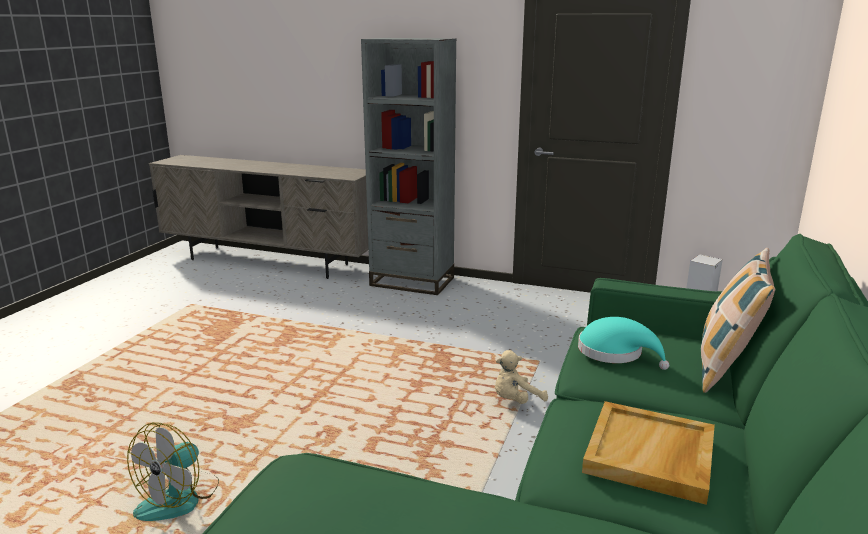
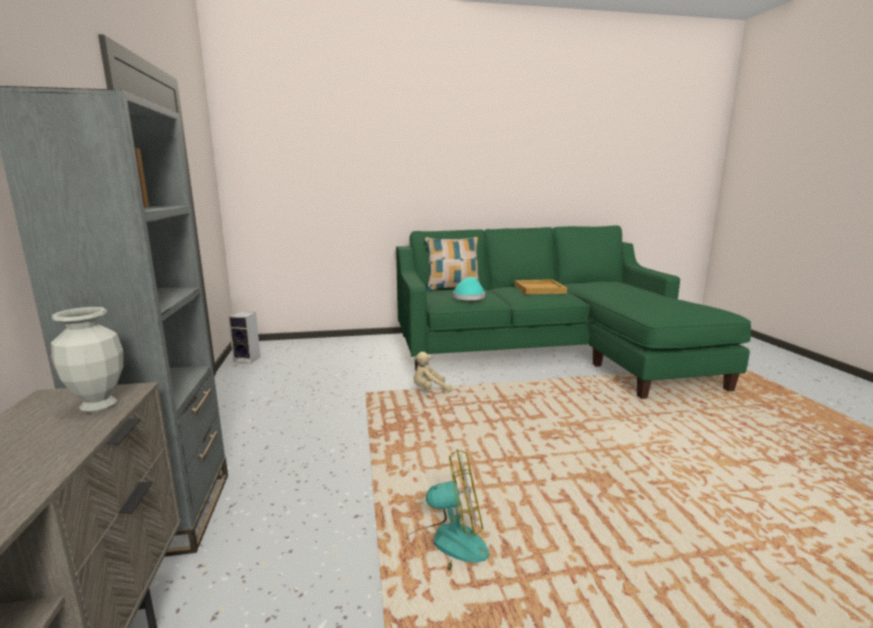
camera: 120 degrees left, 5 degrees down
(179, 498) = (681, 459): fan -> fan (446, 546)
(339, 175) = (98, 406): none -> vase
(515, 400) = (429, 390): beige plush toy -> beige plush toy turned 135 degrees clockwise

